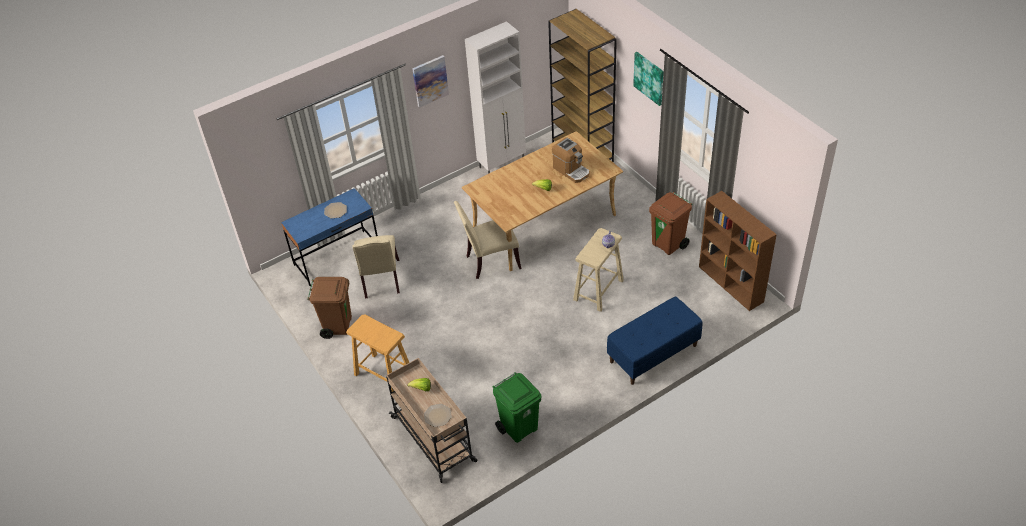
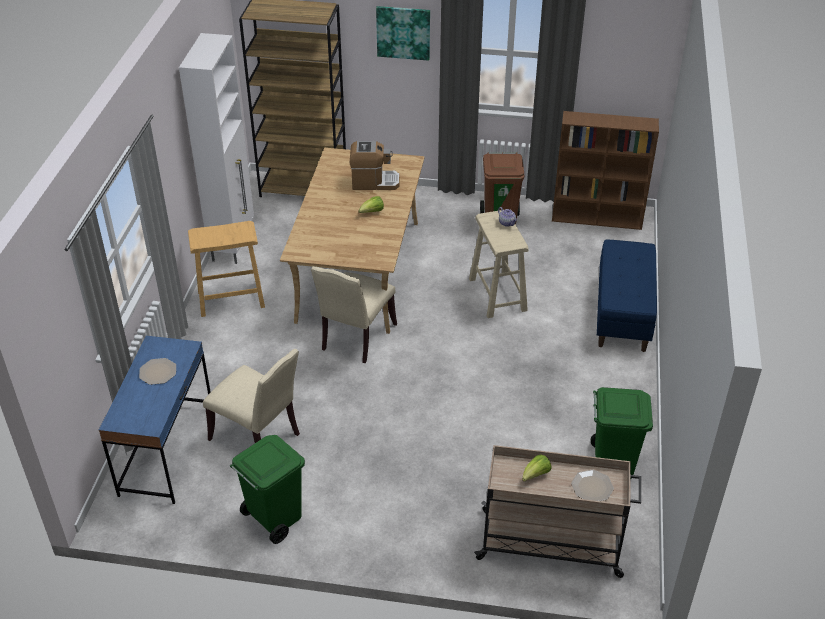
camera: 50 degrees left, 5 degrees down
(337, 325) = (274, 518): brown trash can -> green trash can
(383, 374) = (403, 525): beige stool -> beige stool (230, 299)
(430, 81) = (162, 142): picture -> none

